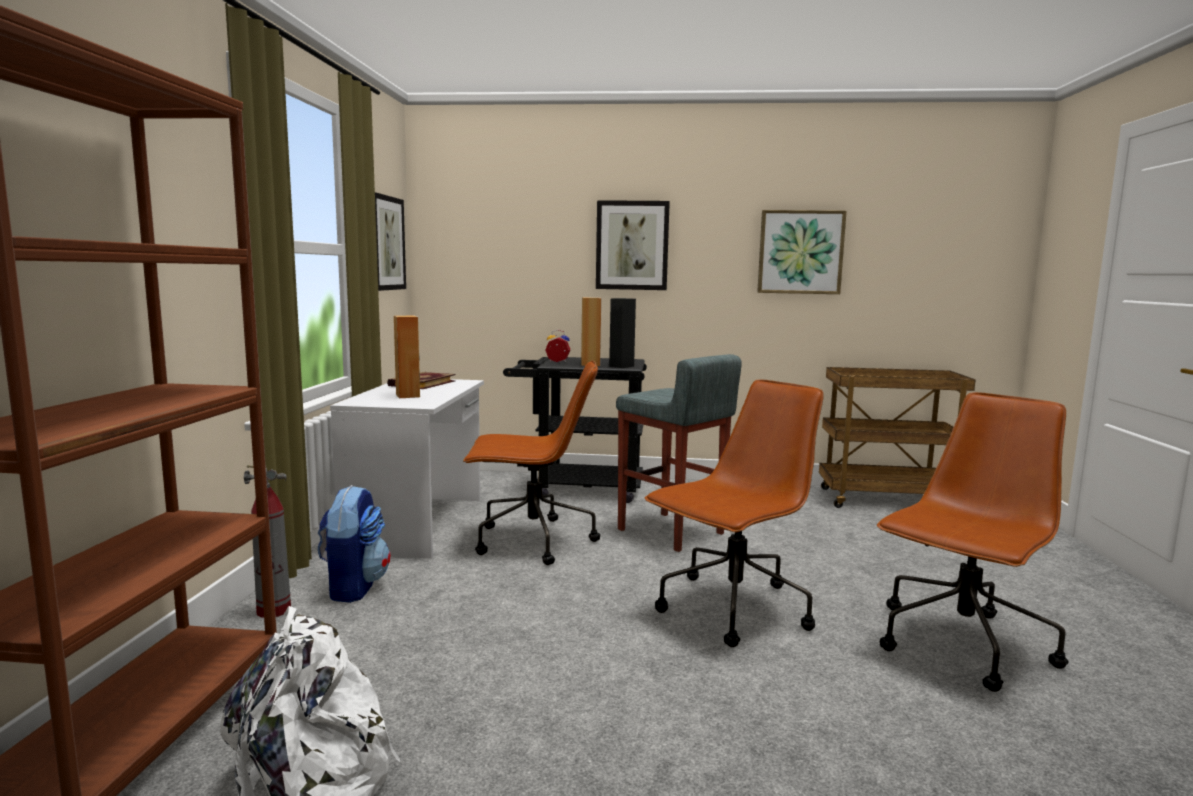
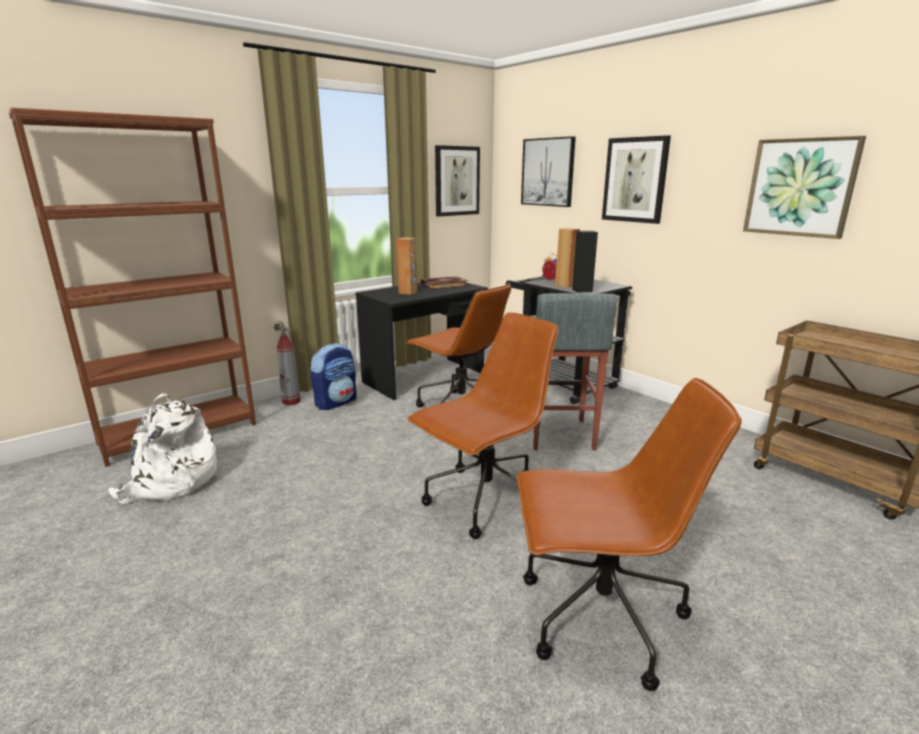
camera: 45 degrees right, 10 degrees up
(419, 523) = (425, 378): white desk -> black desk
(508, 236) = (548, 172): none -> picture
(732, 610) = (484, 501): brown office chair -> brown office chair turned 45 degrees counterclockwise

